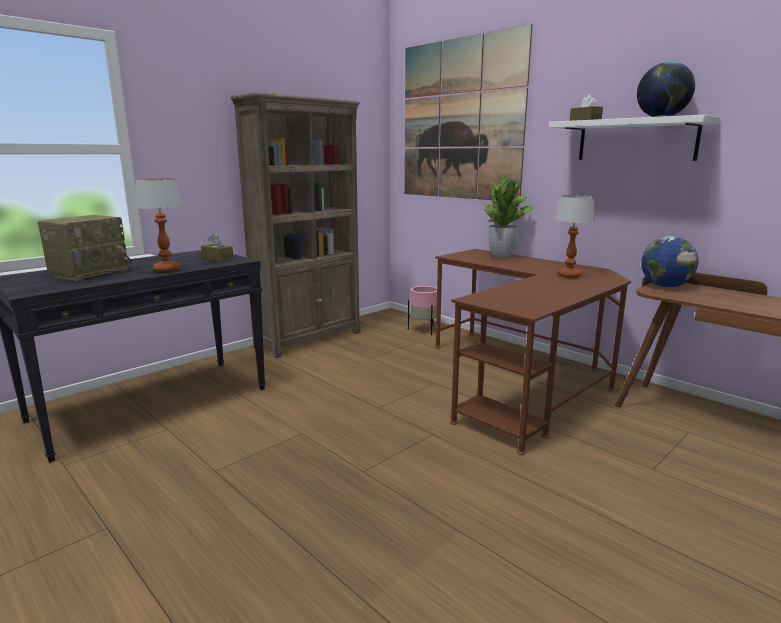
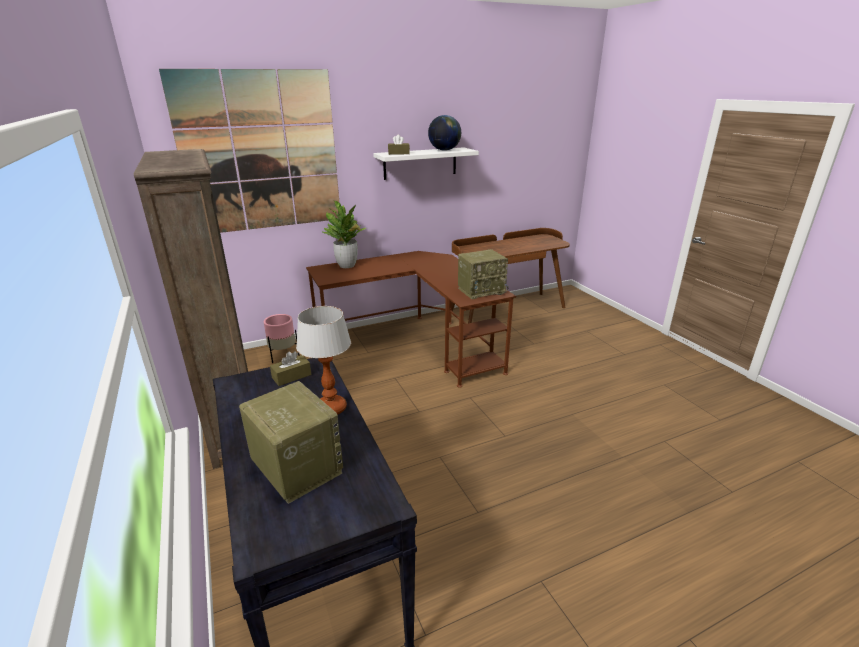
camera: 70 degrees left, 10 degrees up
(521, 303) = (481, 290): none -> radio
(568, 276) = (427, 264): table lamp -> none
(665, 286) = (467, 251): globe -> none

